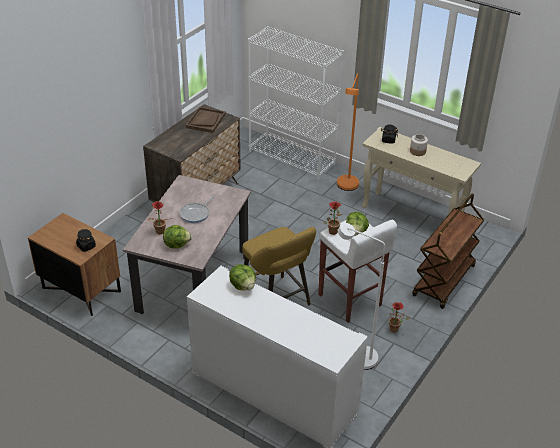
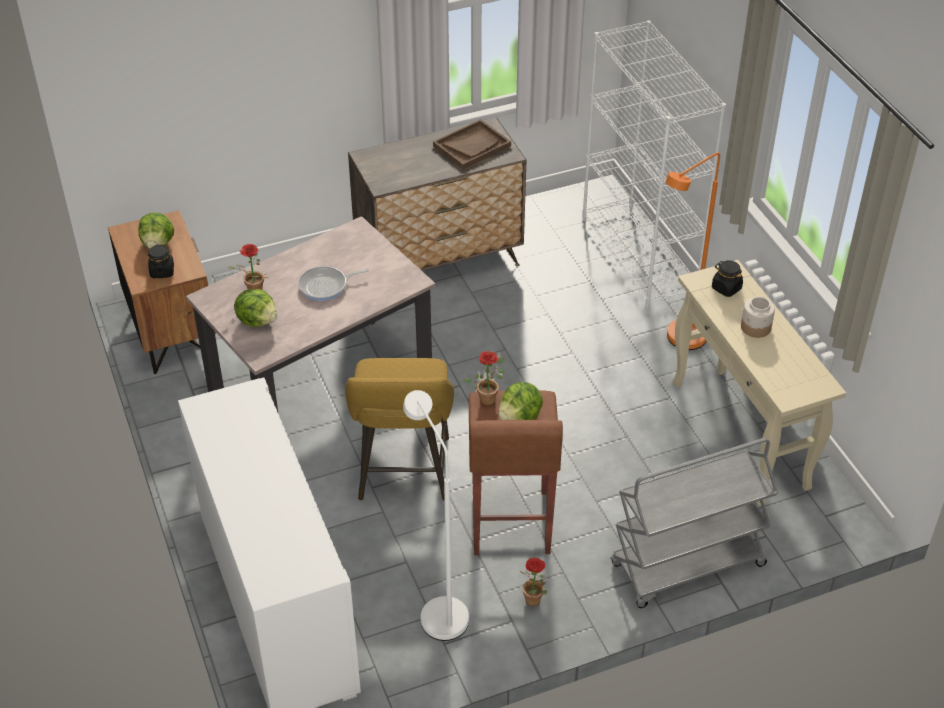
camera: 35 degrees right, 5 degrees up
(243, 286) = (261, 421): lettuce -> lettuce (158, 243)
(349, 301) = (509, 523): white stool -> brown stool
(444, 281) = (687, 566): brown cart -> grey cart

